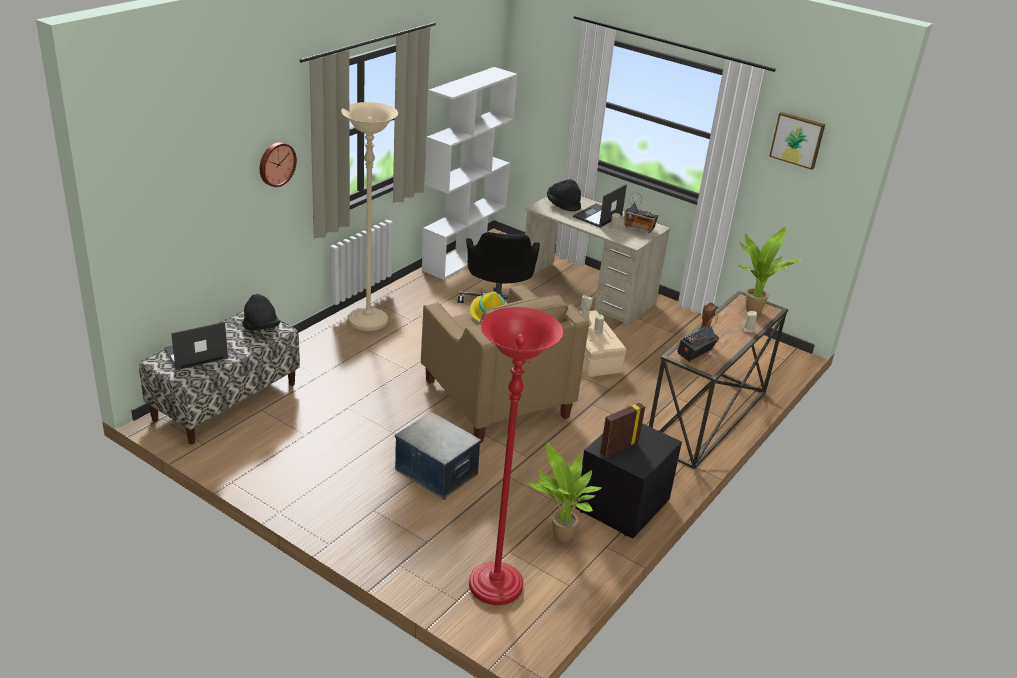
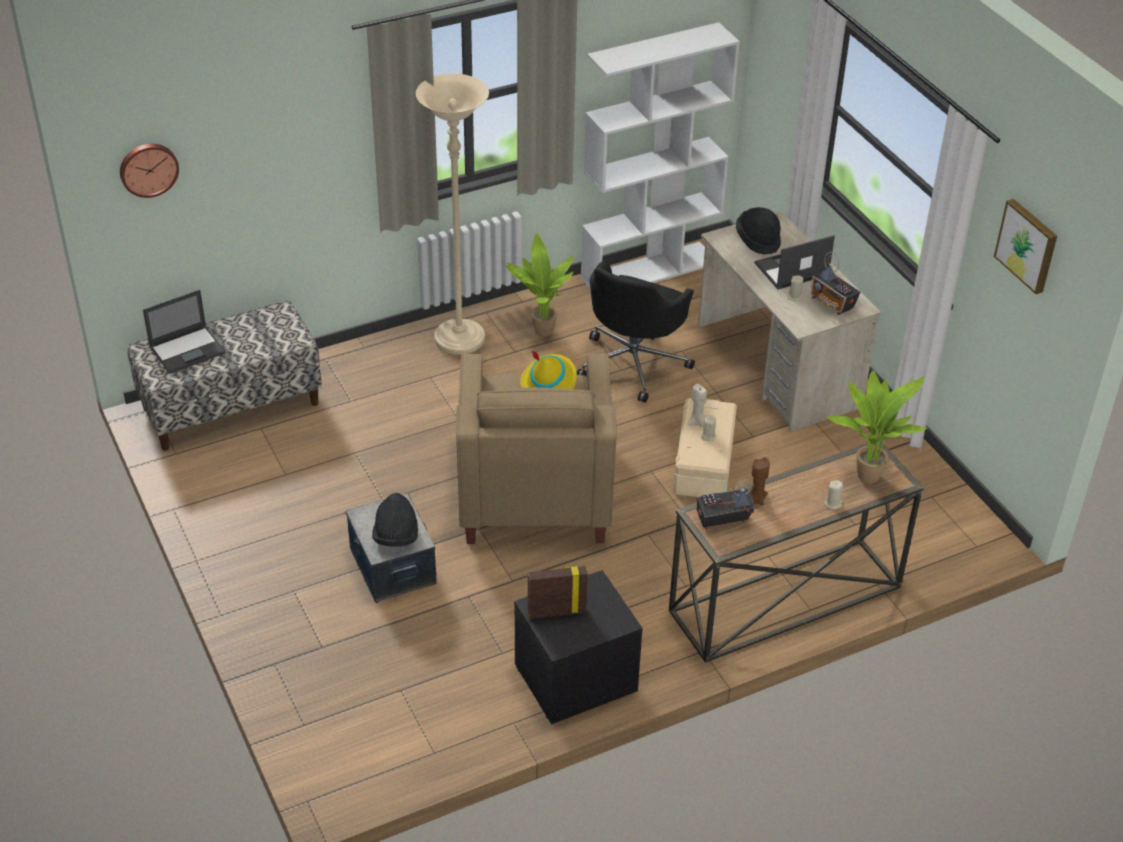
camera: 30 degrees right, 10 degrees up
(195, 354) = (188, 350): laptop -> laptop turned 150 degrees clockwise
(261, 328) = (278, 332): black hat -> black hat (396, 537)
(276, 164) = (327, 139): wall clock -> wall clock (148, 169)
(496, 586) = (355, 724): red floor lamp -> none
(559, 537) = (468, 693): potted plant -> potted plant (540, 332)

